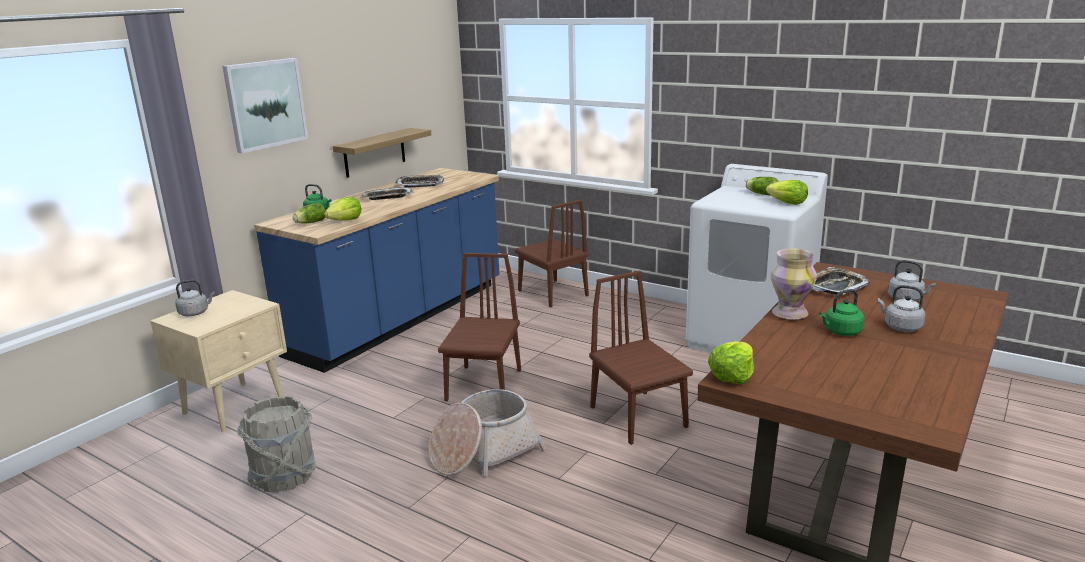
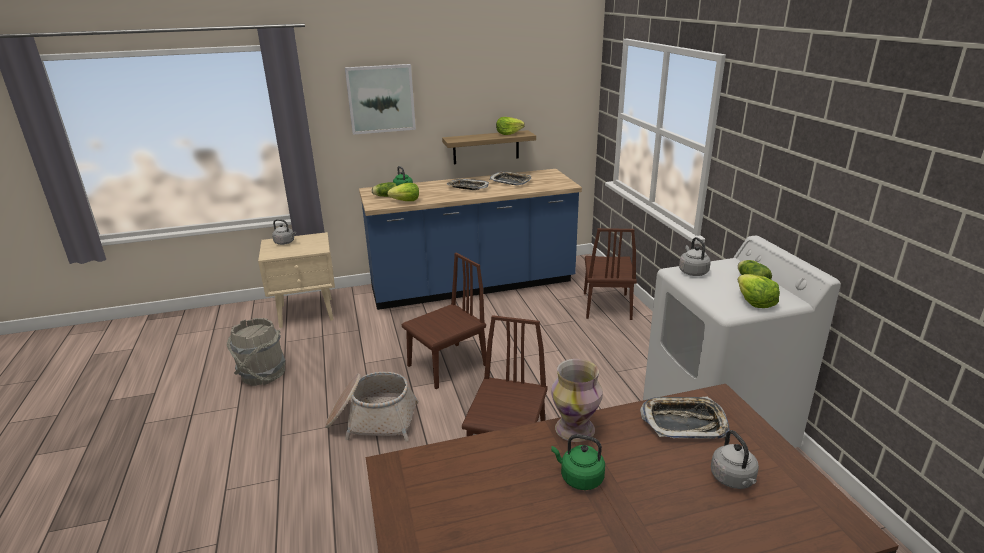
camera: 40 degrees right, 5 degrees up
(732, 376) = (401, 465): lettuce -> lettuce (508, 133)
(900, 327) = (652, 509): grey kettle -> grey kettle (692, 271)

